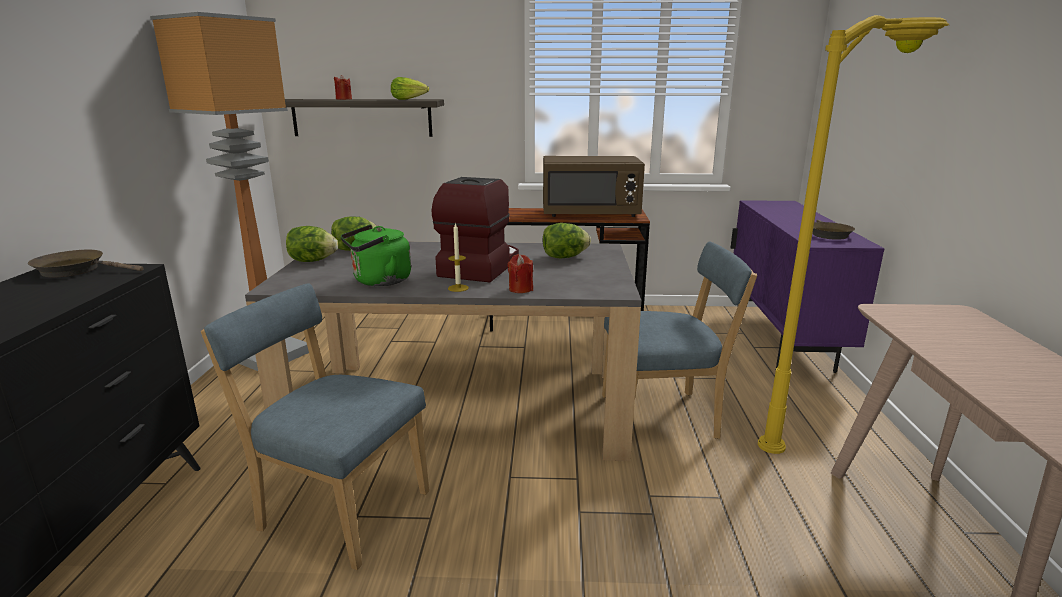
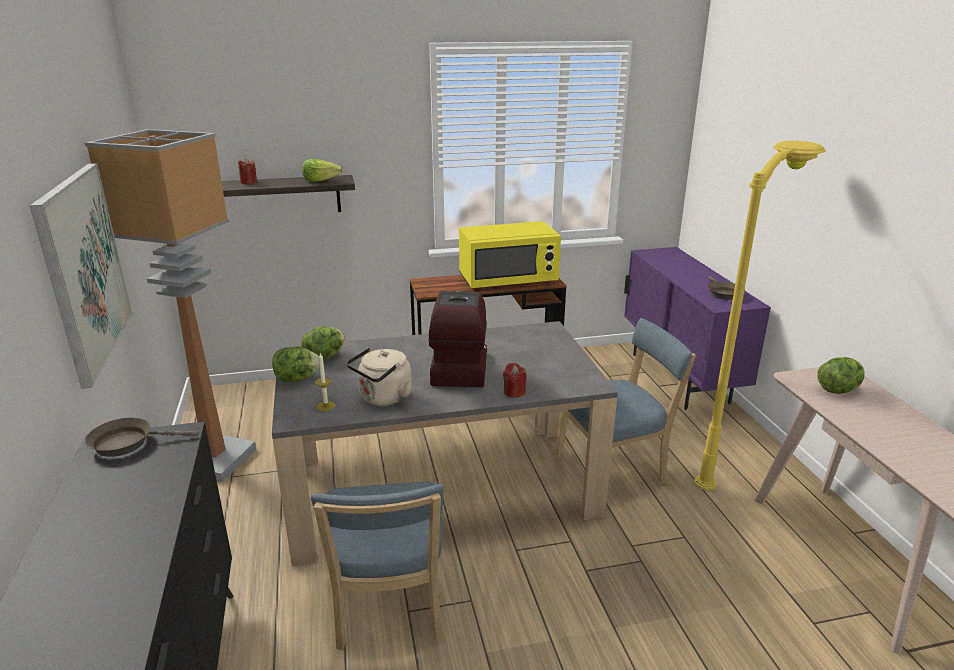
camera: 15 degrees left, 5 degrees up
(113, 121) = (84, 269): none -> picture
(339, 509) = (389, 608): blue chair -> blue chair turned 105 degrees counterclockwise
(379, 281) = (383, 399): green kettle -> beige kettle
(458, 288) = (460, 398): candle -> candle (326, 406)
(564, 257) = (524, 345): lettuce -> lettuce (838, 390)
(590, 214) = (508, 280): brown microwave -> yellow microwave

